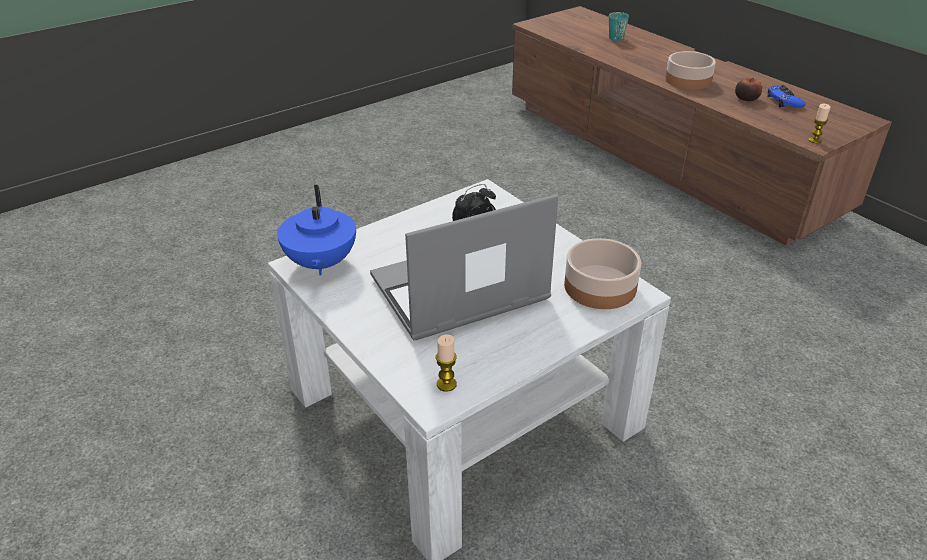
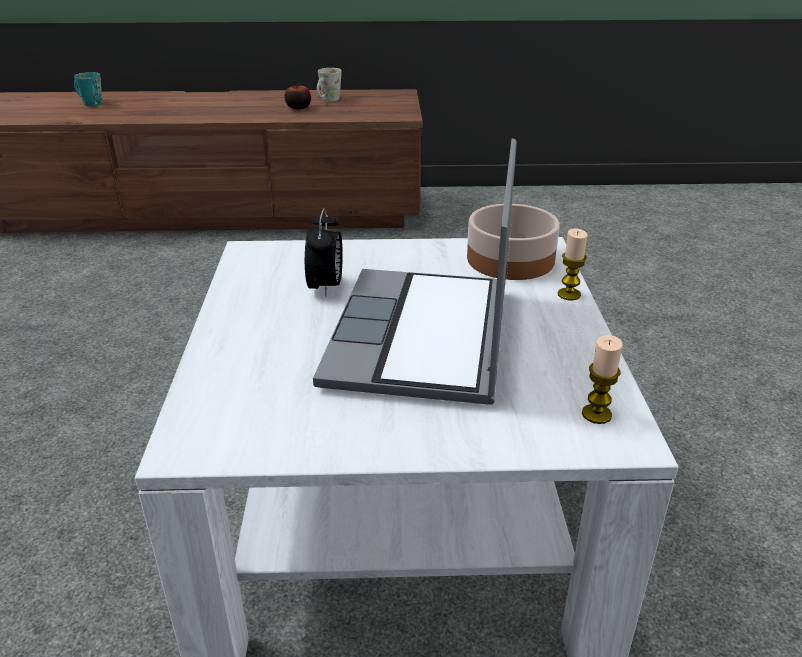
camera: 55 degrees left, 5 degrees down
(320, 264) = (218, 424): blue teapot -> none
(687, 80) = (227, 111): bowl -> none
(784, 101) = (328, 100): blue game controller -> white mug
(814, 140) = (398, 114): candle -> candle (569, 294)

